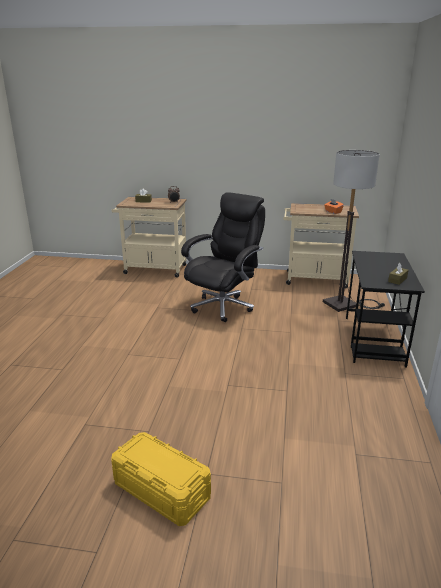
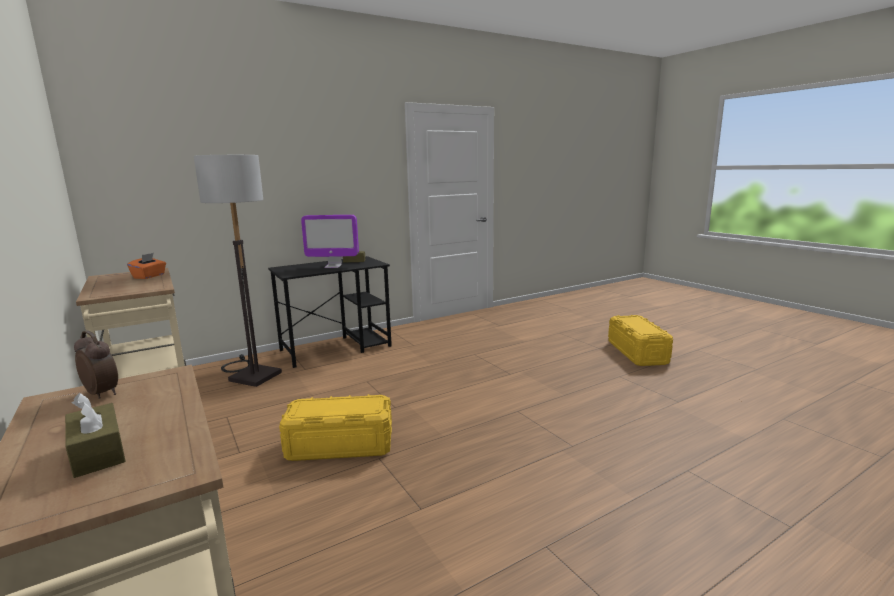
camera: 130 degrees left, 10 degrees down
(224, 306) = (340, 445): black office chair -> yellow storage box
(378, 269) = (333, 266): none -> monitor

